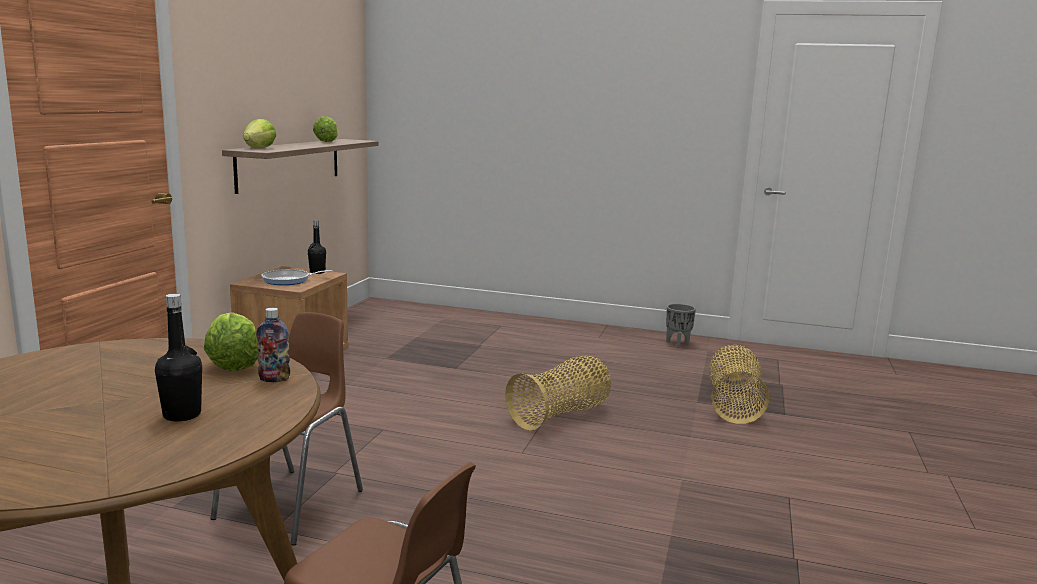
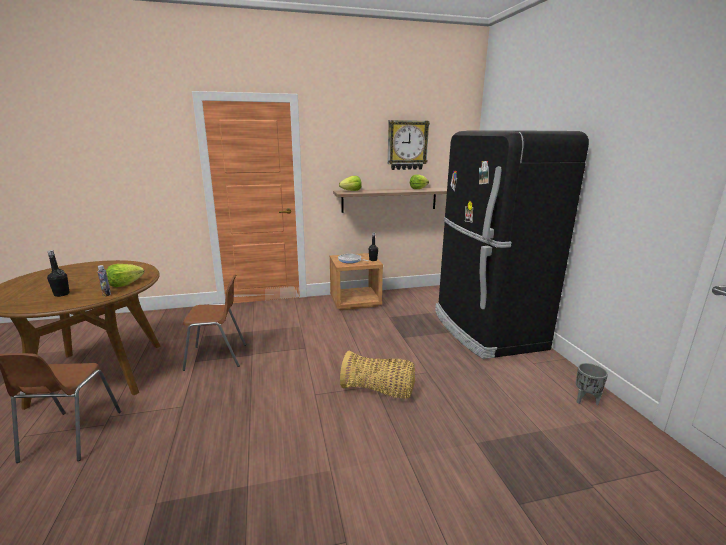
camera: 60 degrees right, 5 degrees up
(303, 65) = (407, 145): none -> wall clock
(505, 329) = (485, 330): none -> black fridge
(734, 404) = (498, 465): basket -> none

